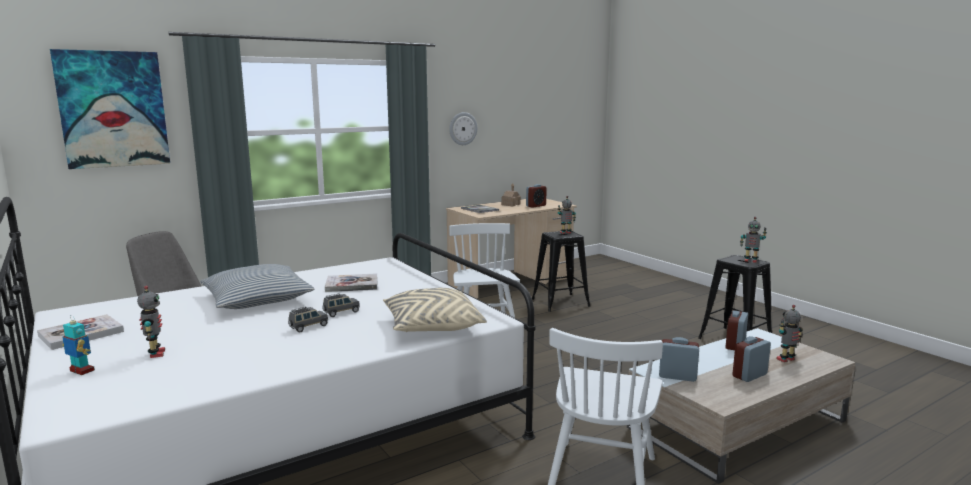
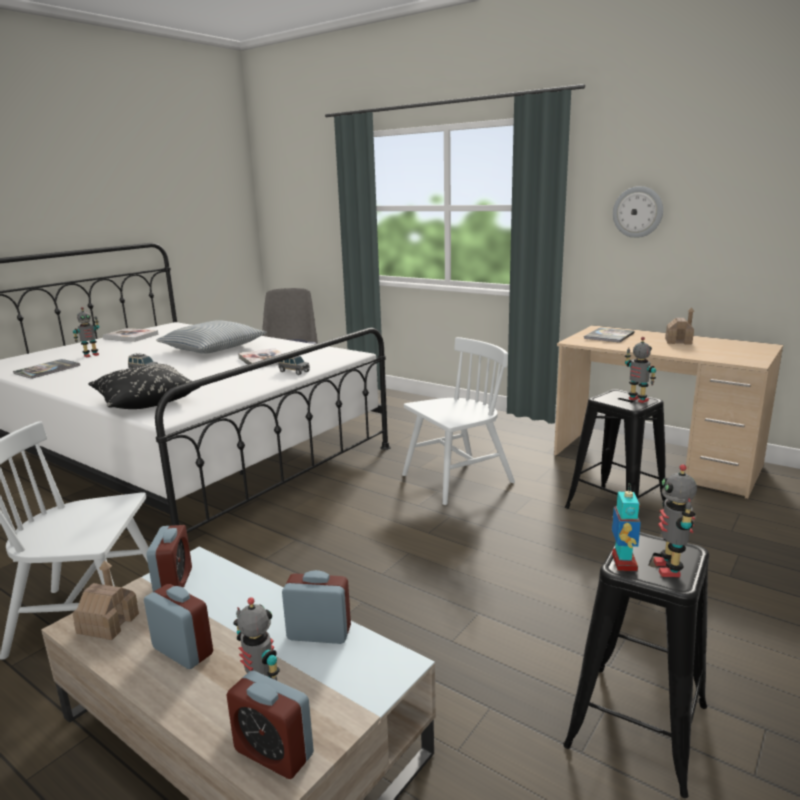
camera: 70 degrees right, 5 degrees up
(81, 371) = (65, 351): toy robot -> toy robot (623, 563)
(113, 109) = (305, 185): picture -> none
(194, 376) = (47, 370): none -> book
(341, 312) = (181, 372): grey toy car -> grey toy car (294, 371)
(432, 326) = (145, 401): beige pillow -> black pillow
(536, 206) = (700, 351): alarm clock -> alarm clock (274, 753)
(720, 395) = (108, 623): none -> toy house

